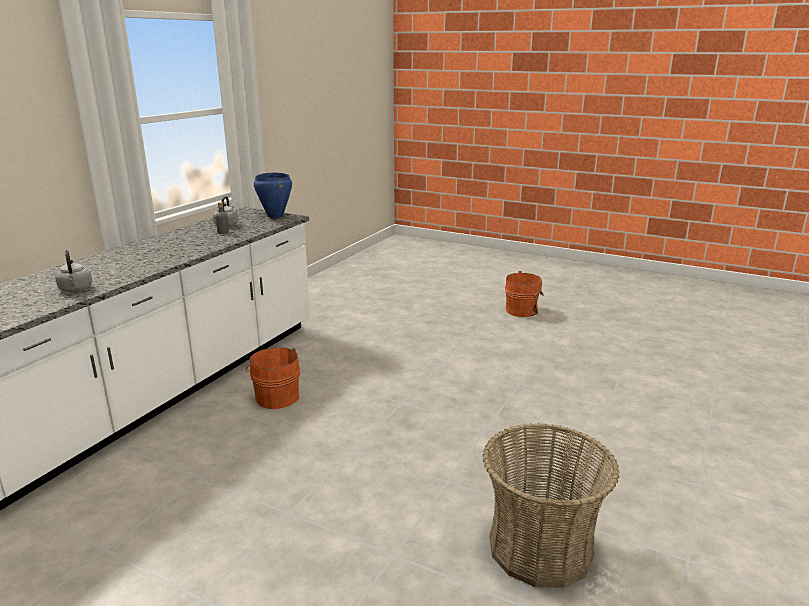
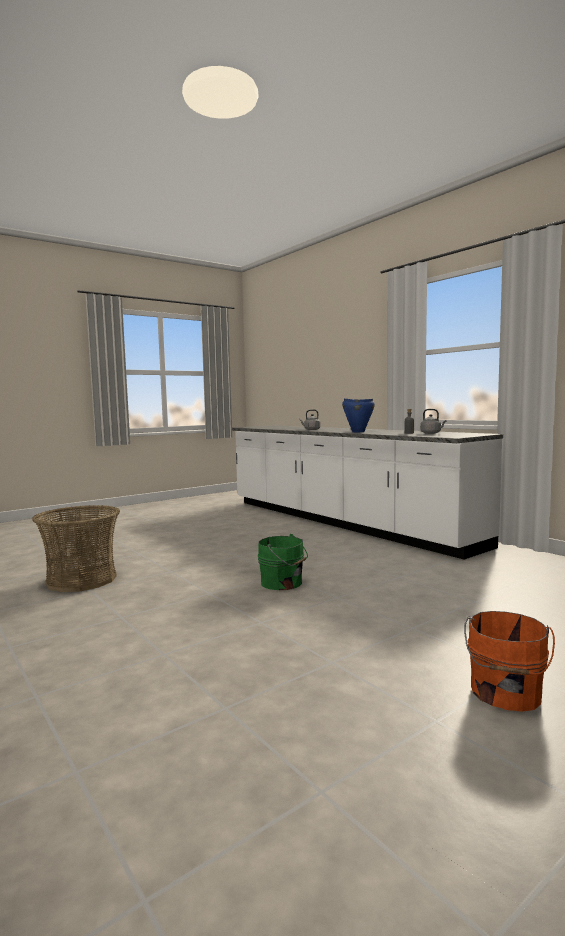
camera: 115 degrees right, 15 degrees down
(275, 216) = (459, 435): blue cooking pot -> blue cooking pot (358, 432)
(276, 396) = (329, 545): orange bucket -> none
(428, 395) = (283, 583): none -> green bucket

